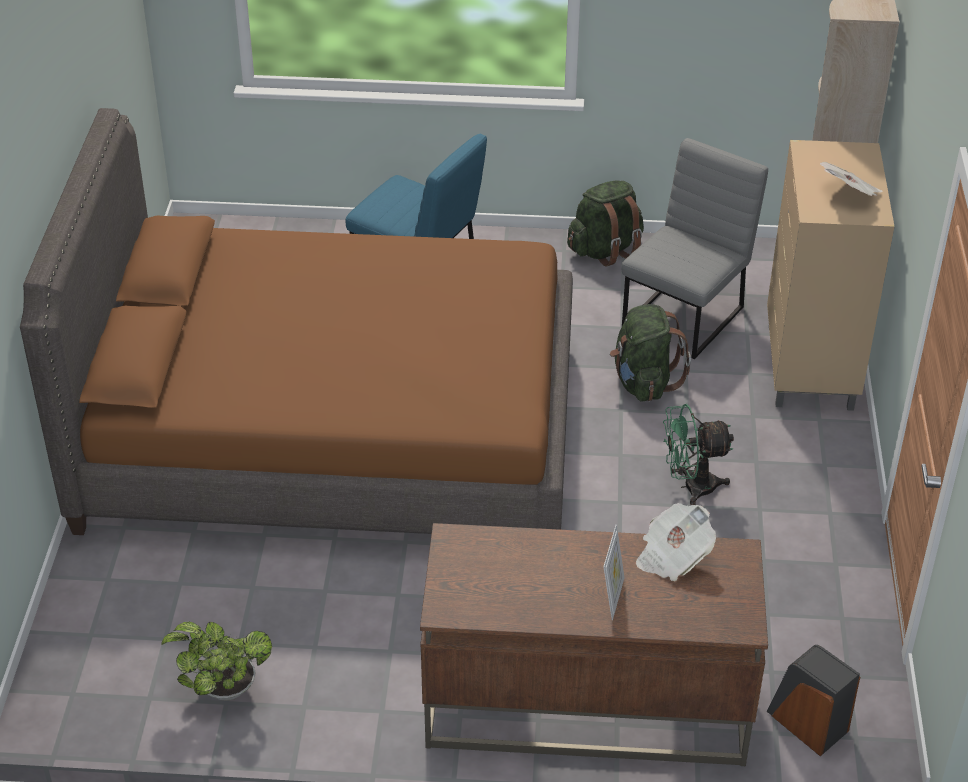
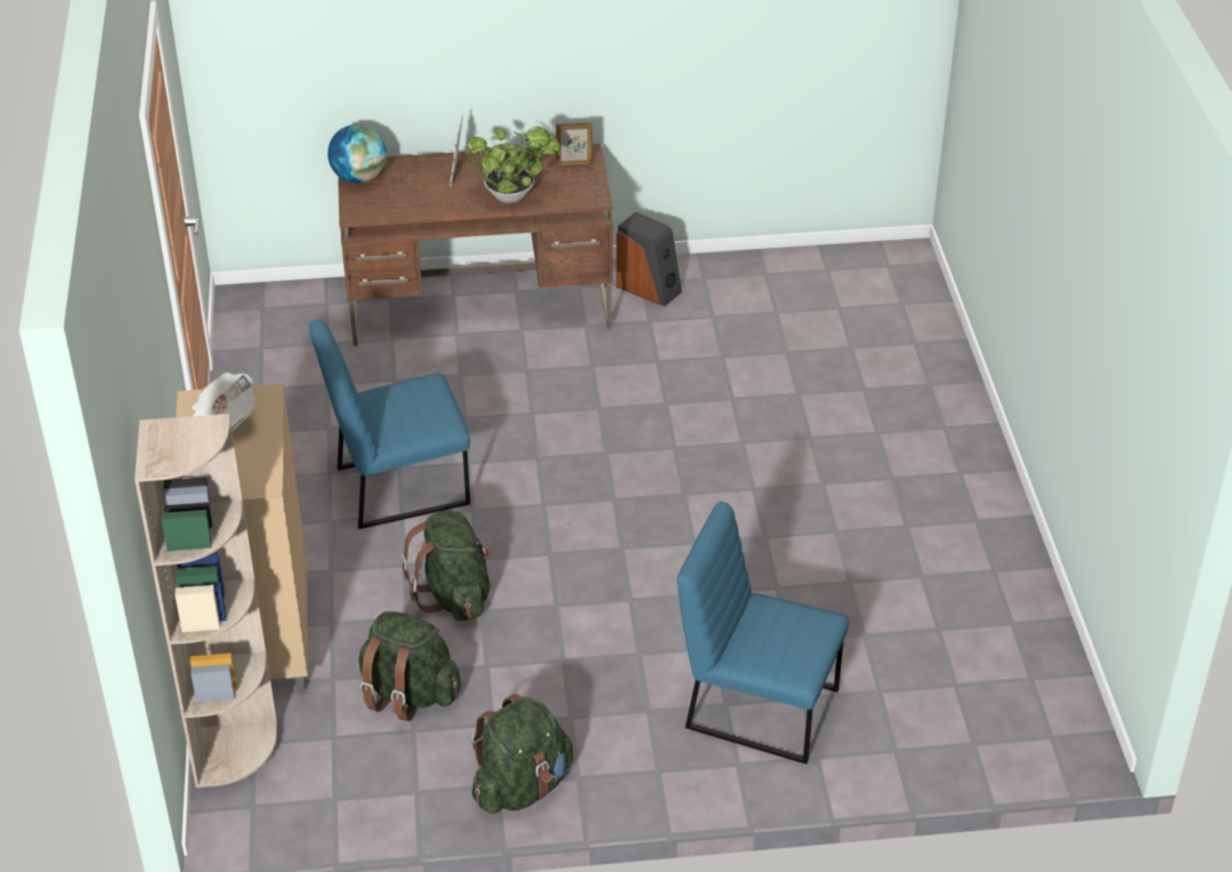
camera: 170 degrees right, 0 degrees up
(223, 689) = (773, 281): potted plant -> potted plant (514, 196)
(331, 433) = (778, 494): brown bed -> none
(463, 592) = (574, 165): none -> picture frame
(672, 556) = (412, 204): newspaper -> none
(685, 316) = (409, 694): grey chair -> green backpack
(690, 487) = (398, 486): green fan -> blue chair
(738, 607) = (359, 178): none -> globe
(807, 723) = (300, 312): speaker -> speaker (649, 288)

